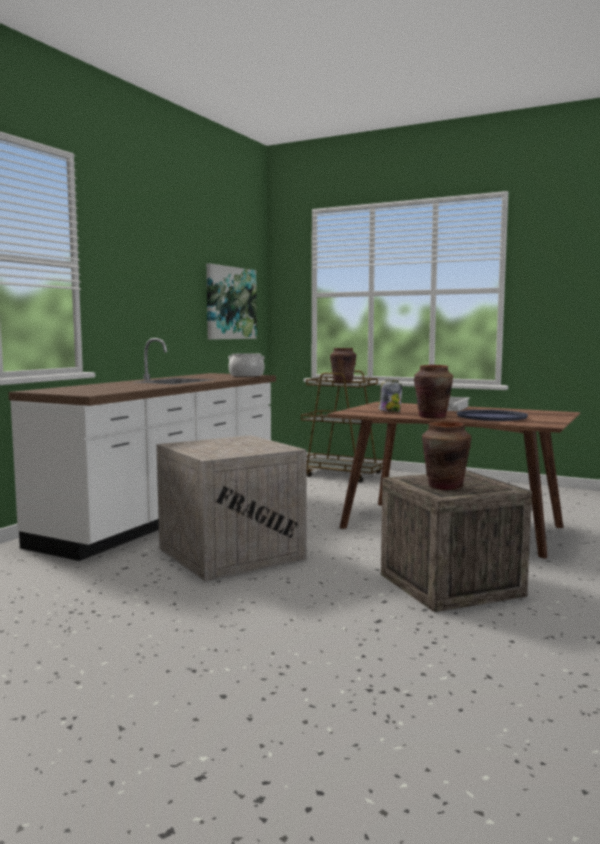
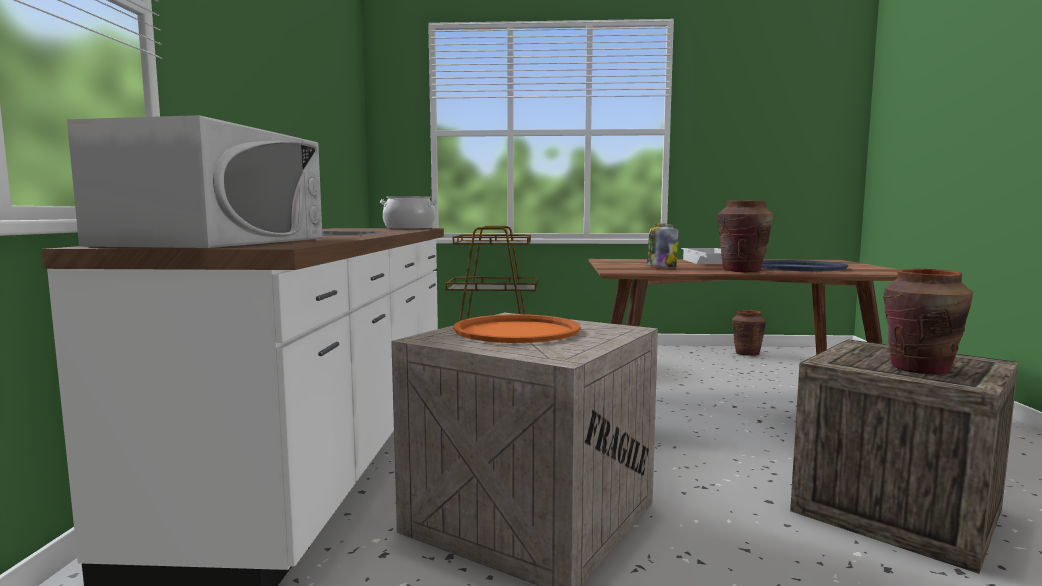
camera: 25 degrees left, 0 degrees up
(83, 389) = (217, 241): none -> white microwave
(226, 444) = (516, 331): none -> orange tray
(230, 303) = (337, 134): picture -> none
(343, 383) = (492, 241): brown vase -> brown vase (747, 353)

